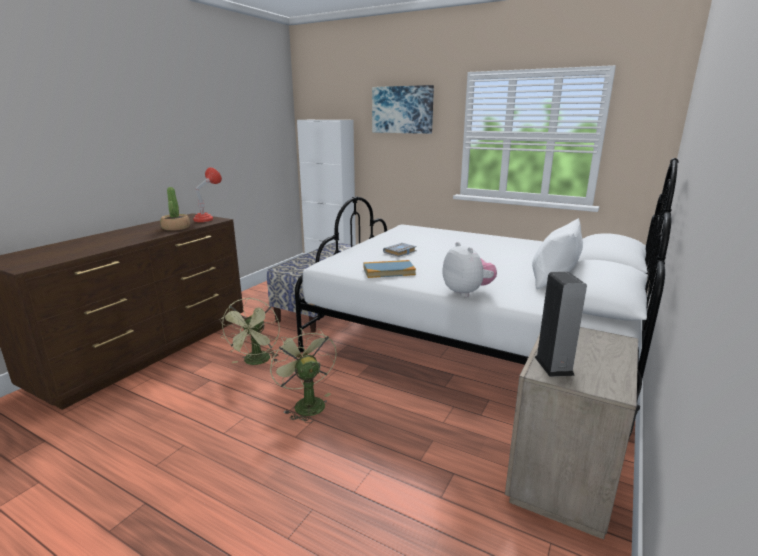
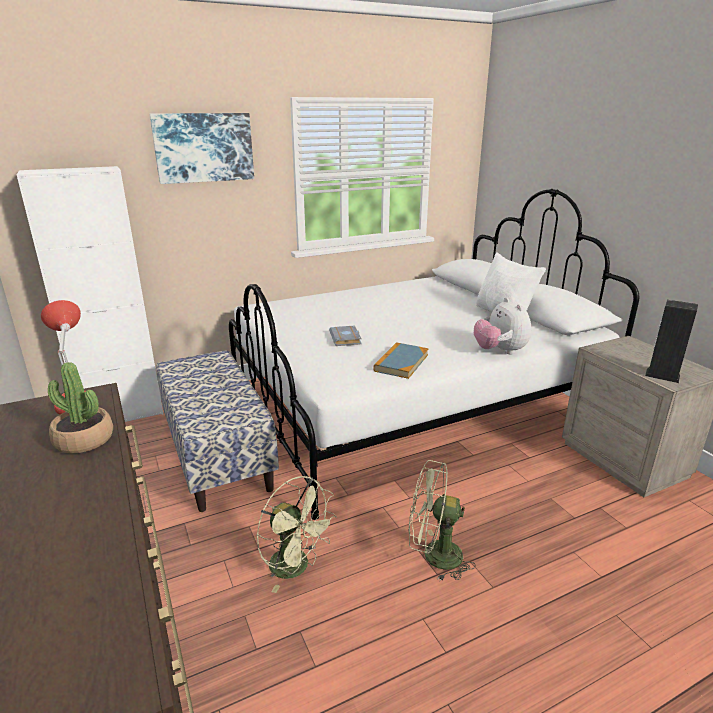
camera: 55 degrees left, 5 degrees up
(467, 292) = (500, 351): plush toy -> plush toy turned 120 degrees counterclockwise

